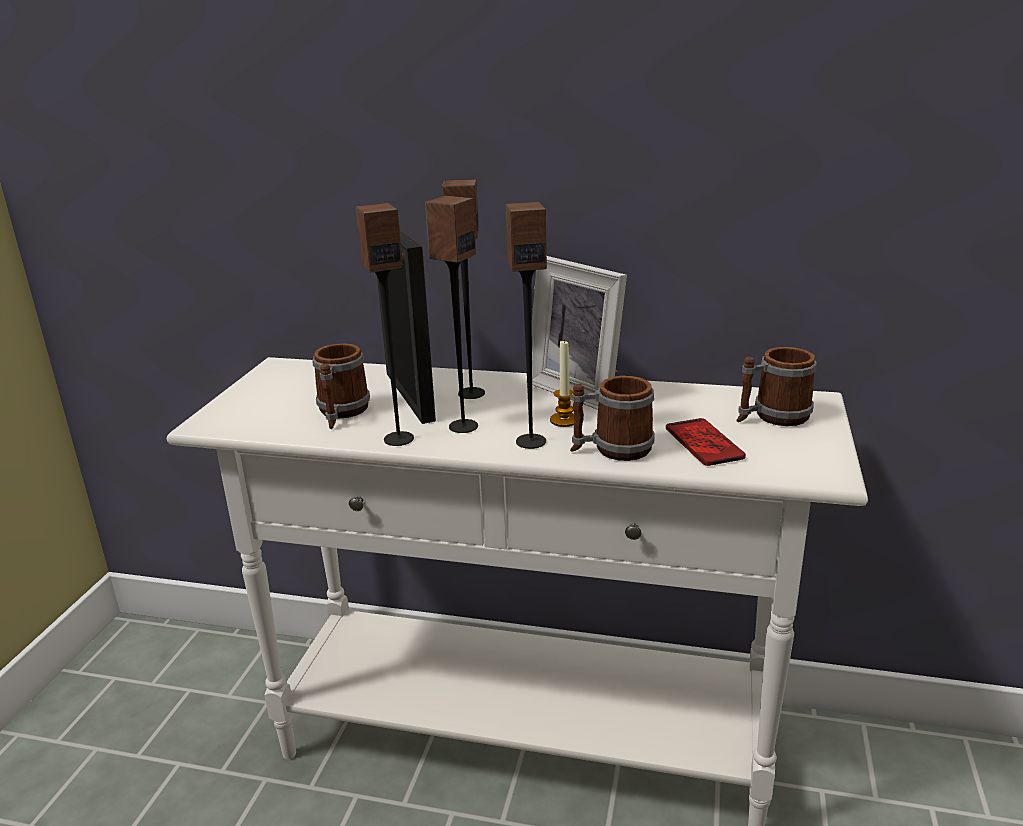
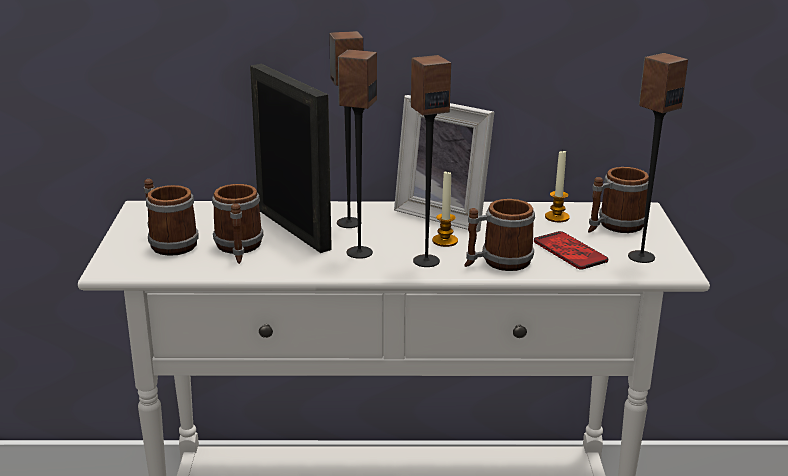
camera: 15 degrees left, 0 degrees up
(277, 402) = (168, 243): none -> mug
(398, 439) = (307, 267): speaker -> speaker (641, 257)
(707, 402) = (557, 217): none -> candle

